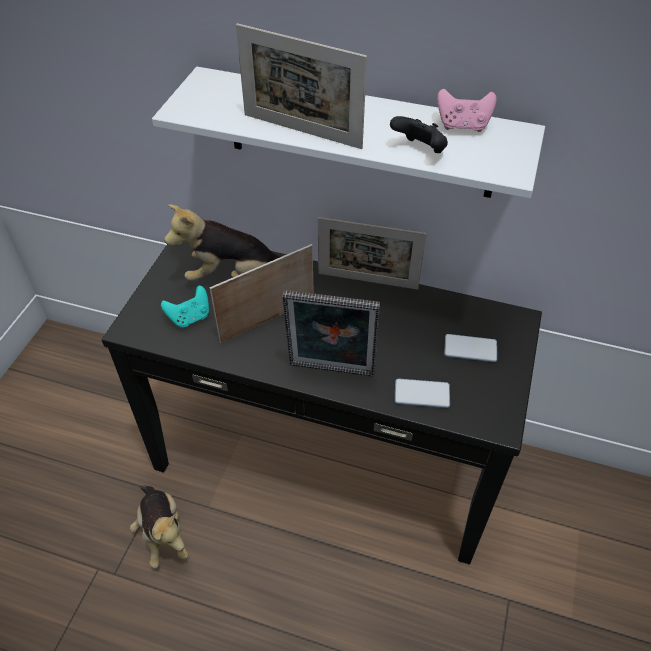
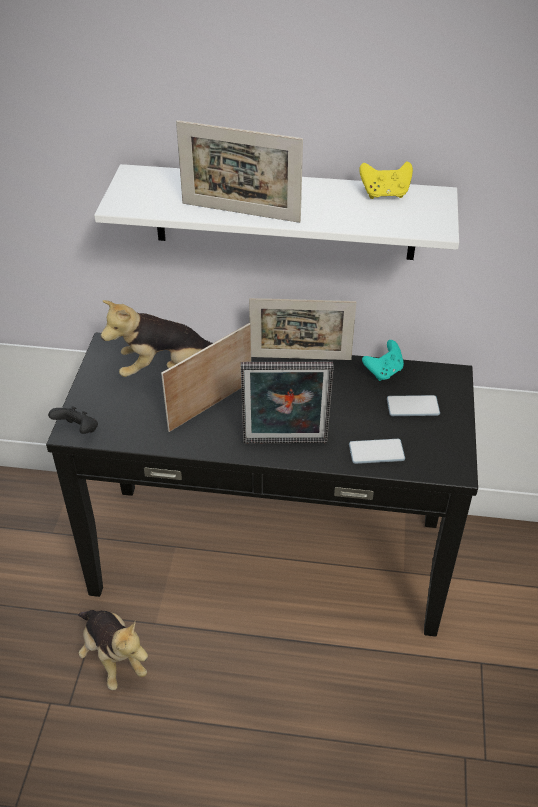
camera: 10 degrees left, 5 degrees down
(190, 317) = (132, 412): turquoise game controller -> turquoise game controller (383, 371)
(420, 150) = (352, 218): black game controller -> black game controller (78, 430)
(463, 126) = (385, 194): pink game controller -> yellow game controller

